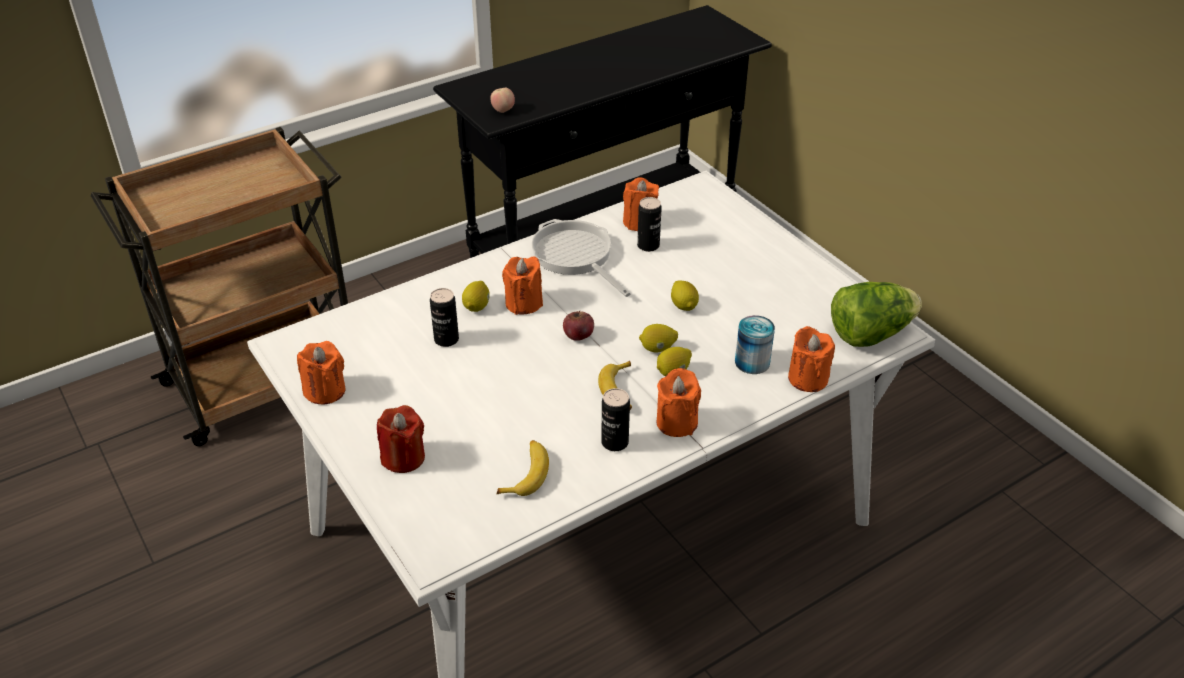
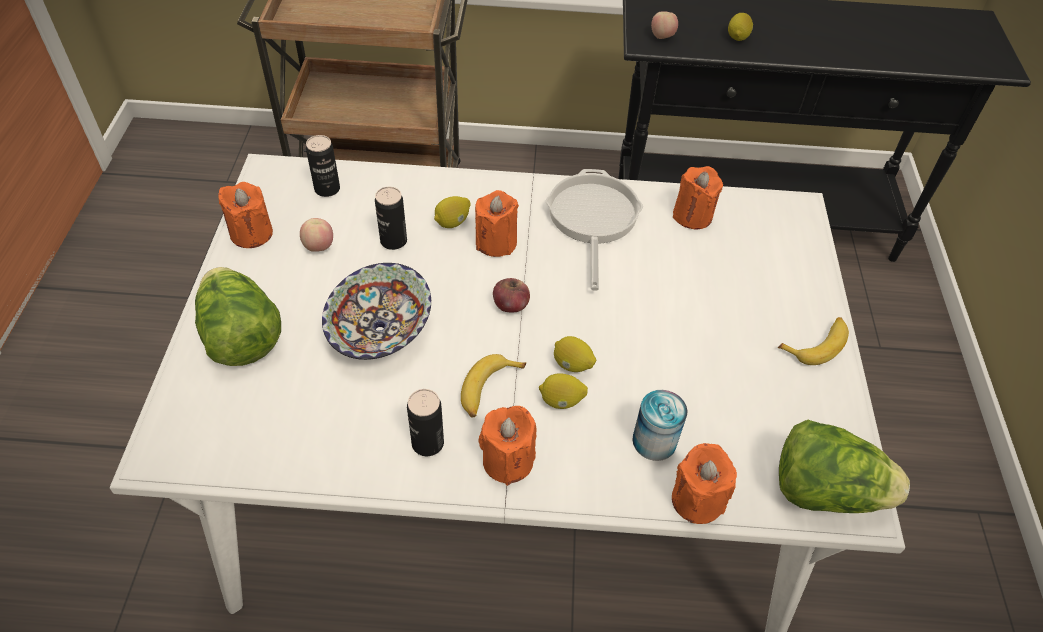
camera: 35 degrees right, 10 degrees up
(392, 372) = (319, 247): none -> apple
(403, 457) = (241, 337): red candle -> lettuce
(503, 398) = (379, 330): none -> bowl
(526, 473) = (318, 422): banana -> banana (816, 344)
(648, 246) = (675, 246): can -> can (327, 189)
(684, 305) = (646, 332): lemon -> lemon (738, 37)

